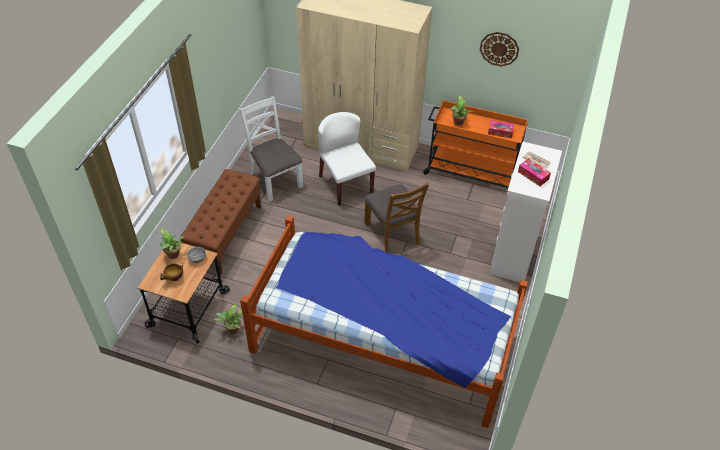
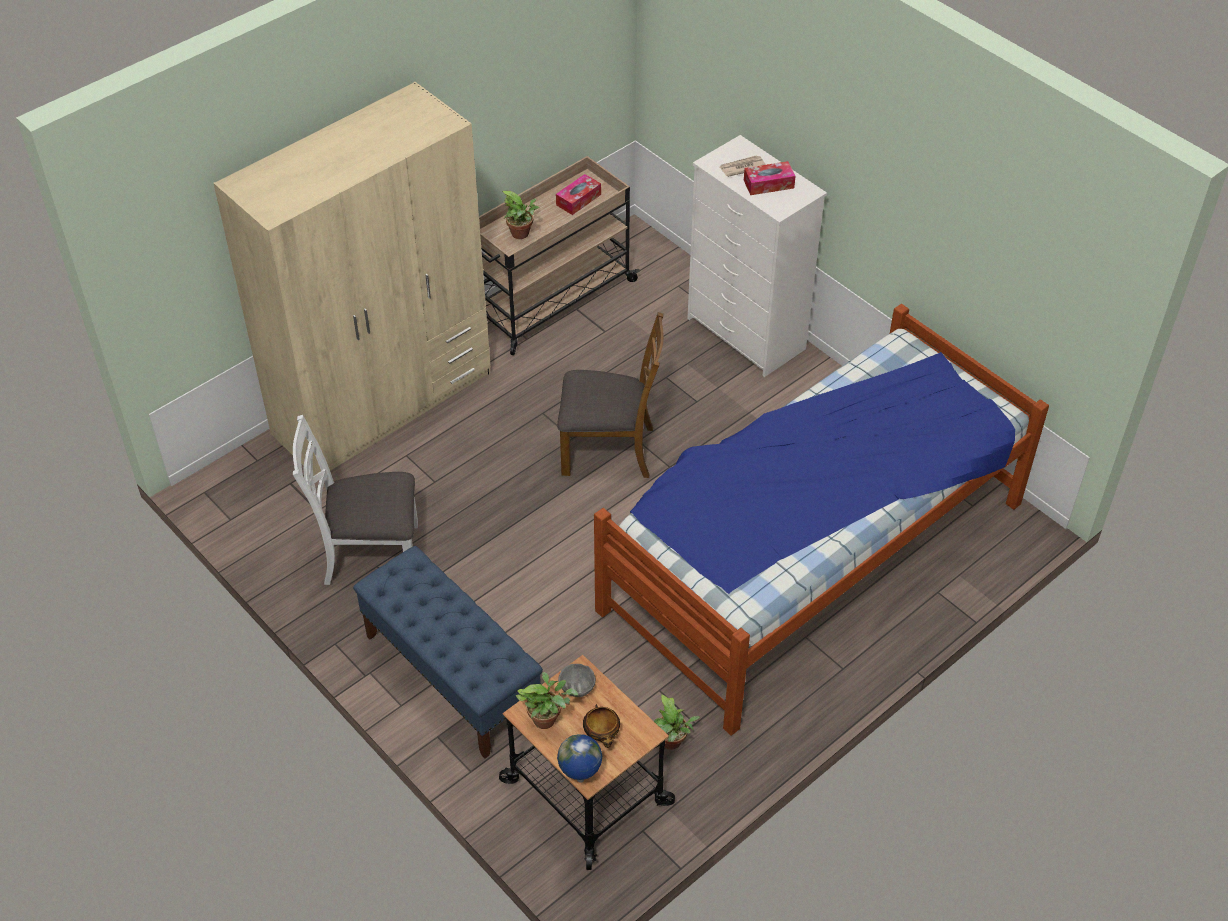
camera: 60 degrees left, 0 degrees up
(146, 281) = (580, 780): none -> globe
(226, 235) = (451, 675): brown bench -> blue bench
(345, 184) = (457, 462): white chair -> none
(470, 172) = (550, 300): orange cart -> beige cart
(499, 48) = (519, 77): wall clock -> none

